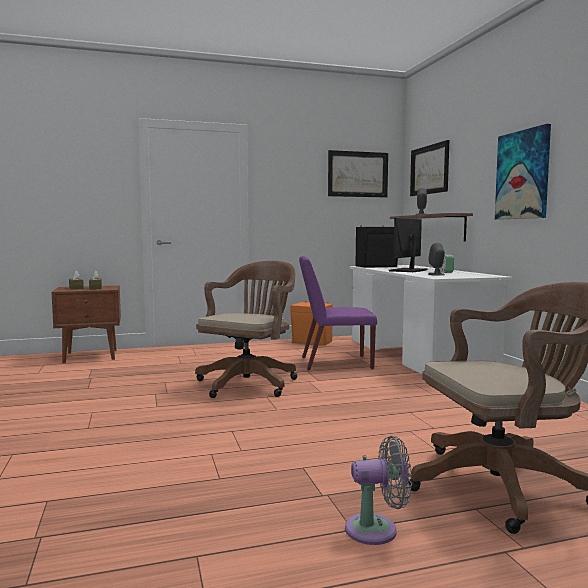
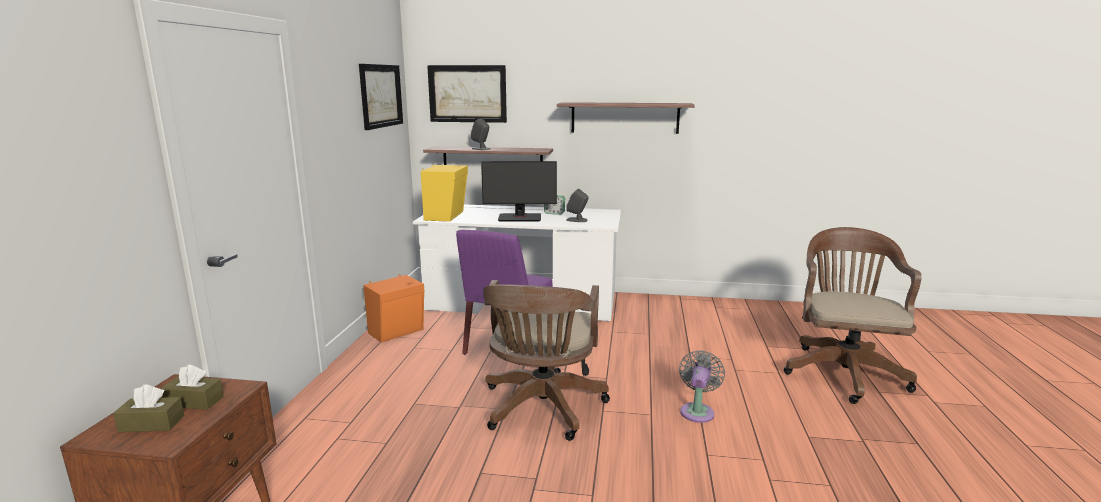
camera: 65 degrees left, 10 degrees up
(250, 383) = (542, 409): brown office chair -> brown office chair turned 135 degrees counterclockwise
(377, 266) = (446, 216): black speaker -> yellow speaker
(377, 529) = (916, 434): grey fan -> grey fan (697, 411)
(409, 270) = (520, 218): monitor -> monitor turned 60 degrees counterclockwise
(522, 175) = (624, 118): picture -> shelf

